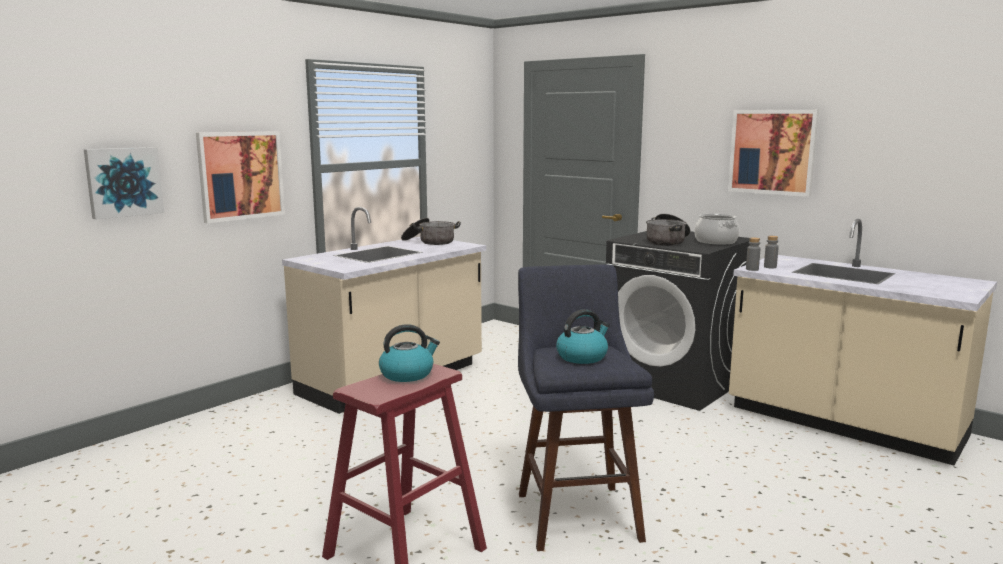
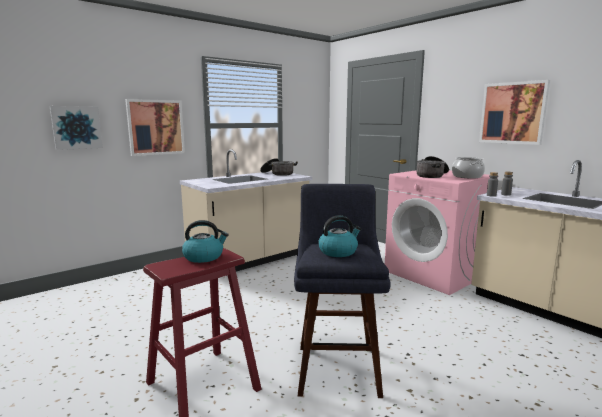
camera: 10 degrees right, 0 degrees up
(674, 382) = (435, 273): black washing machine -> pink washing machine

